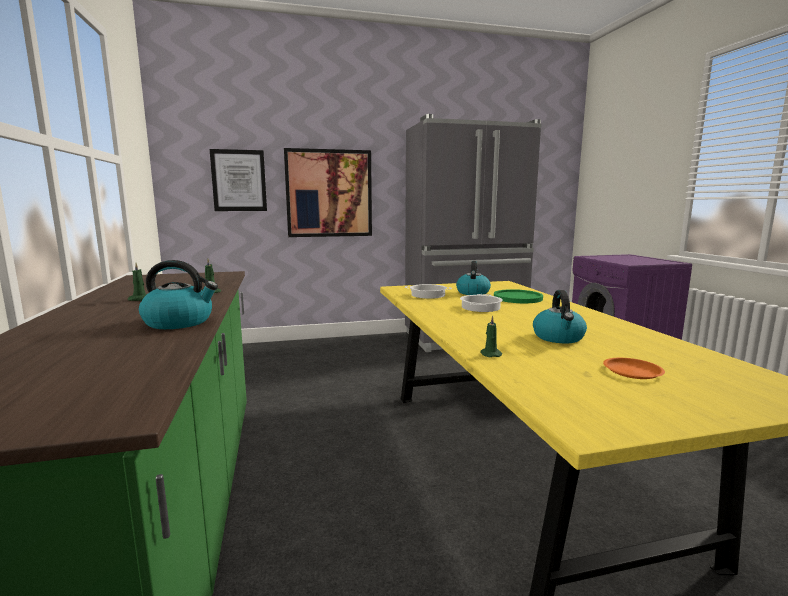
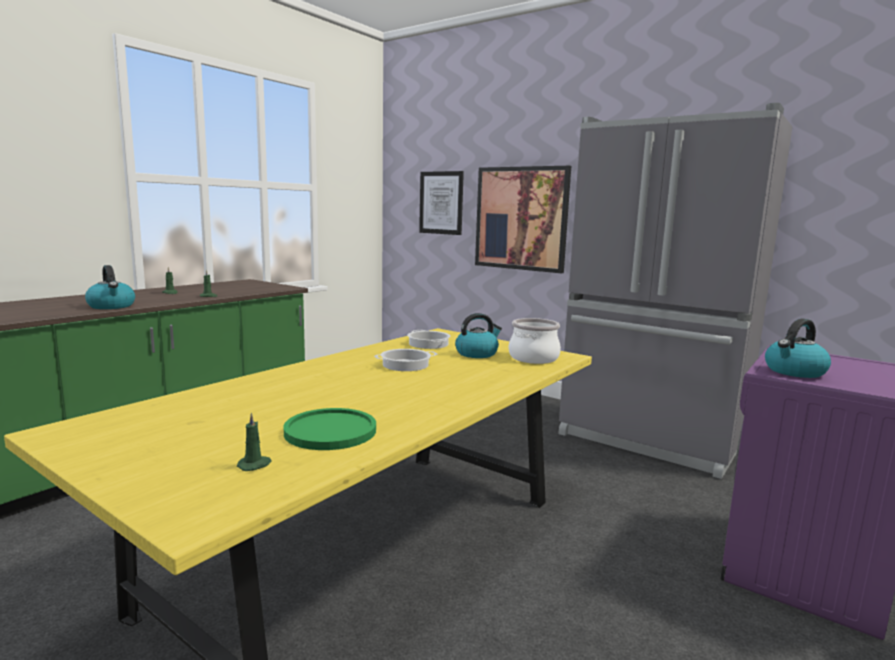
camera: 50 degrees right, 0 degrees up
(490, 354) = (226, 388): green candle -> green candle (255, 465)
(501, 287) = (534, 358): none -> cooking pot
(517, 298) = (486, 370): green plate -> green plate (330, 431)
(559, 338) = (316, 402): kettle -> kettle (794, 372)
(633, 372) = (217, 437): orange plate -> none

